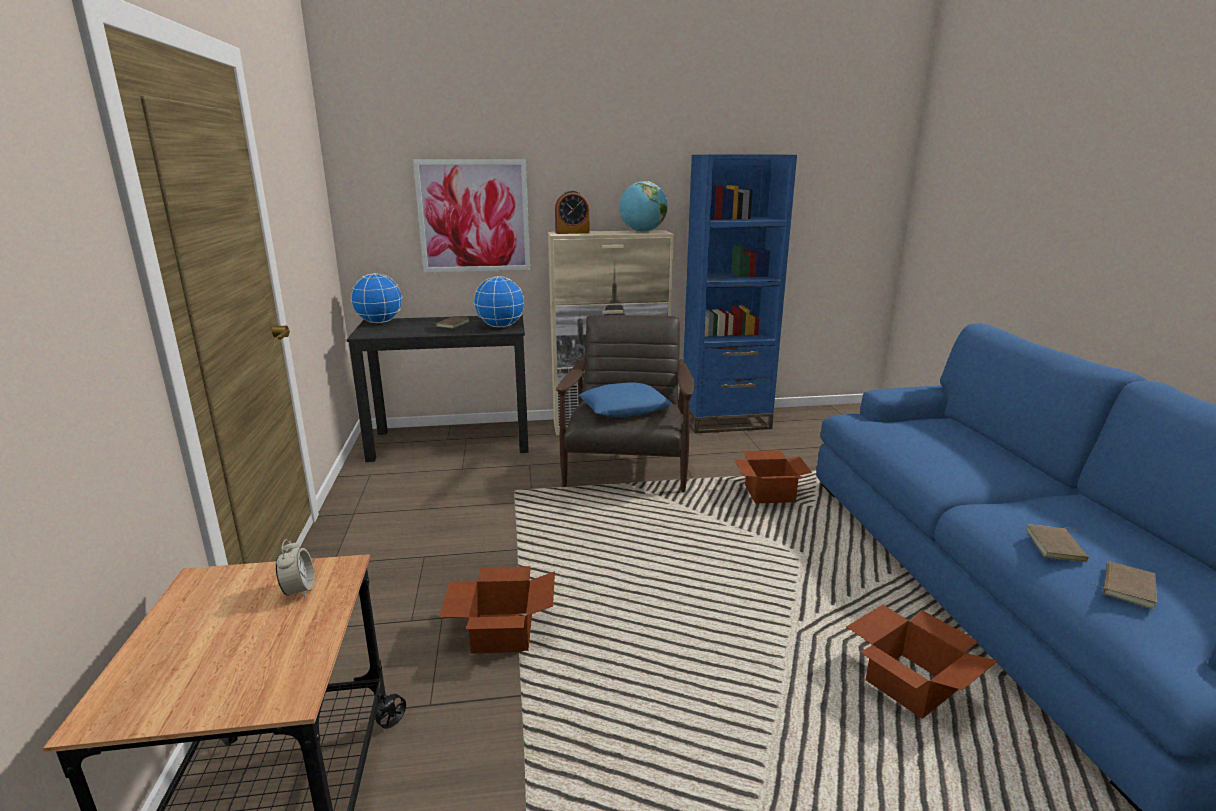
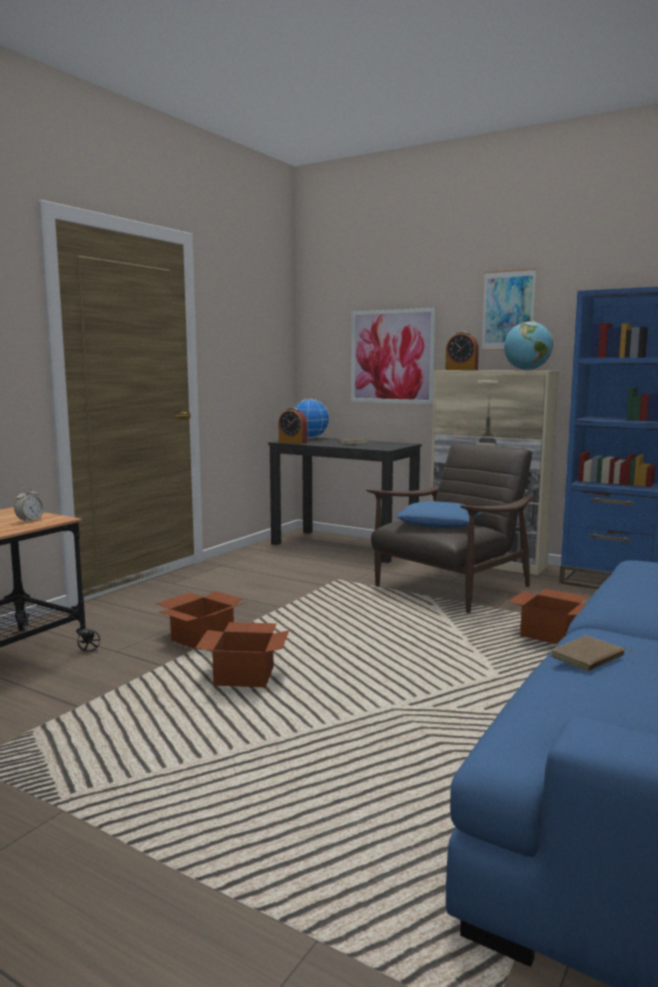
camera: 40 degrees right, 10 degrees down
(380, 334) = (293, 442): none -> alarm clock
(500, 326) = (382, 447): globe -> none
(608, 166) = (508, 310): none -> picture
(909, 684) = (426, 769): cardboard box -> cardboard box (246, 676)
(1125, 586) = (582, 692): brown book -> none

